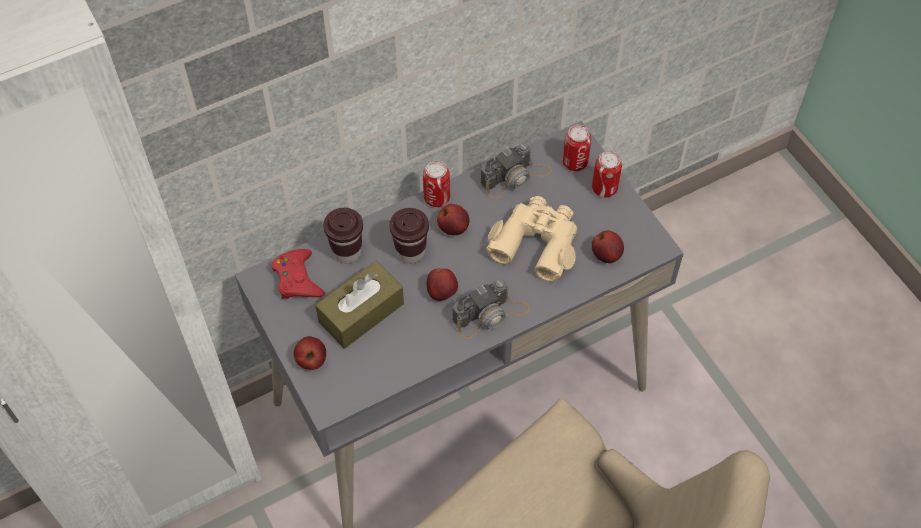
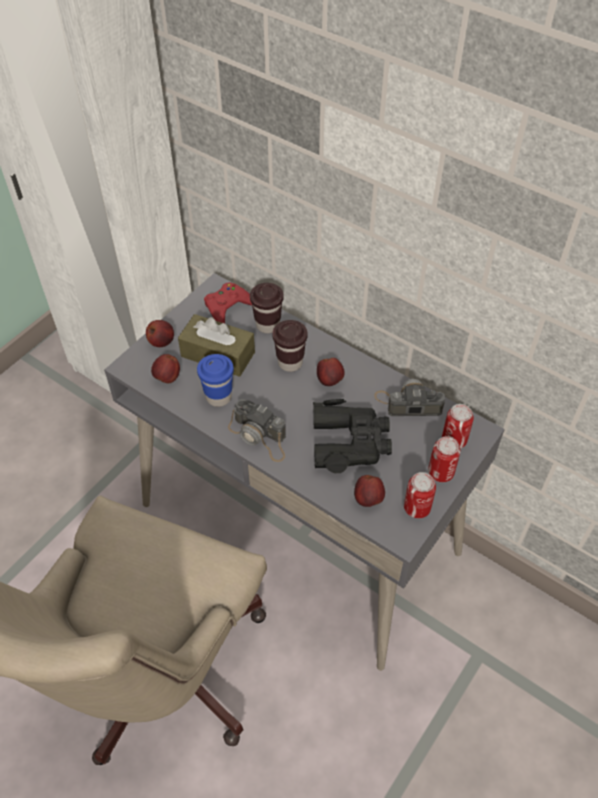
camera: 65 degrees right, 5 degrees down
(420, 332) = (218, 397): none -> blue cup
(436, 198) = (353, 359): can -> can (417, 508)
(442, 293) = (263, 397): apple -> apple (167, 378)
(515, 177) = (408, 403): camera -> camera turned 150 degrees clockwise
(536, 242) = (350, 442): beige binoculars -> black binoculars

